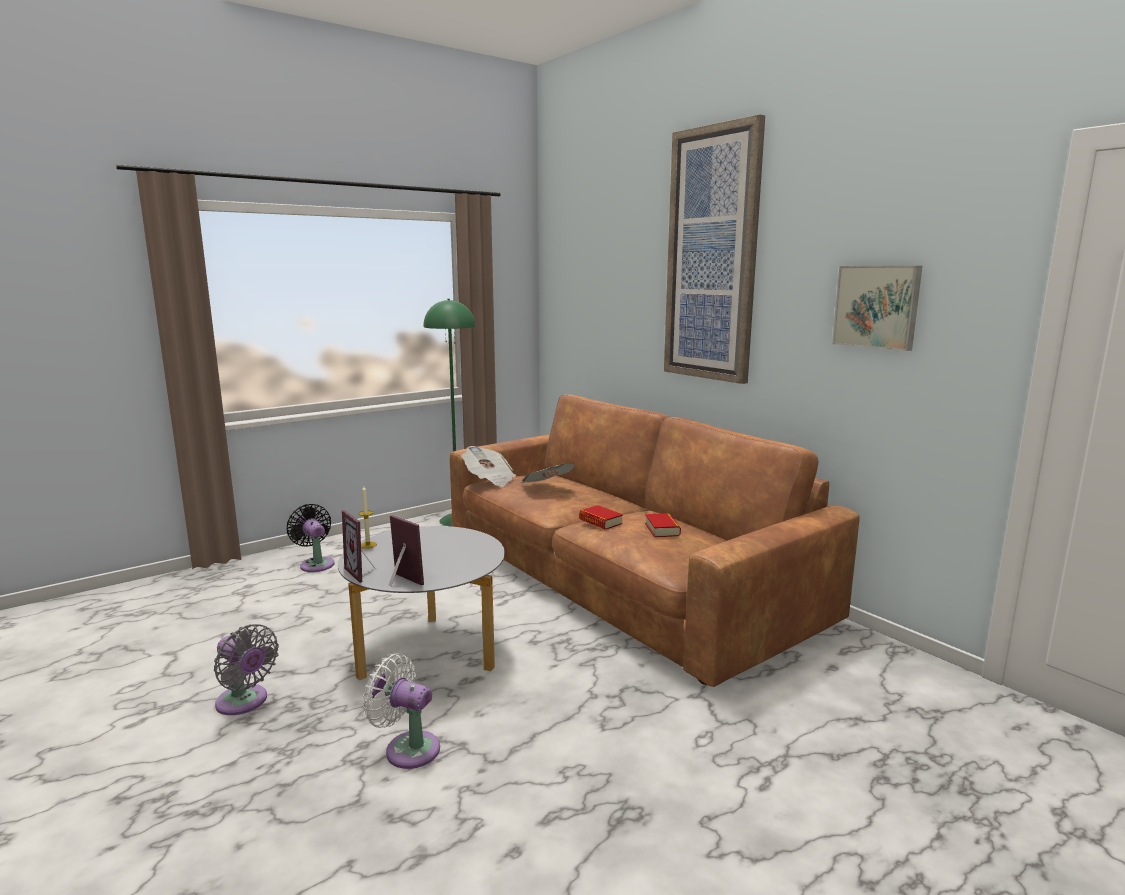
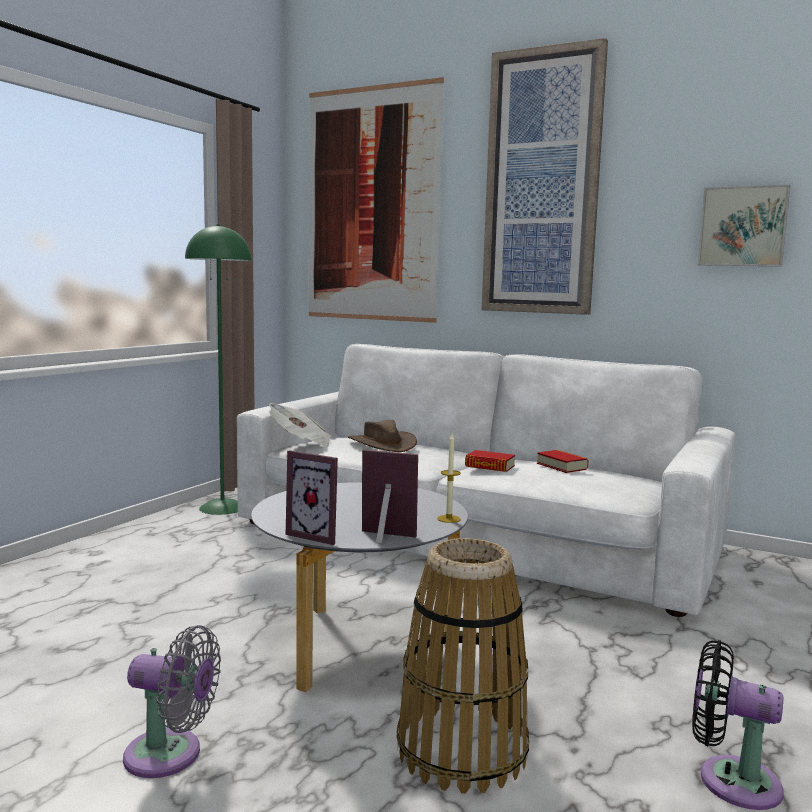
camera: 25 degrees left, 5 degrees down
(316, 564) = (81, 575): black fan -> black fan (730, 780)
(368, 545) = (273, 509): candle -> candle (449, 519)
(407, 748) = (462, 750): white fan -> basket
(547, 488) = (381, 444): newspaper -> brown hat
(592, 271) = (372, 205): none -> picture
(620, 575) = (474, 536): brown sofa -> white sofa

